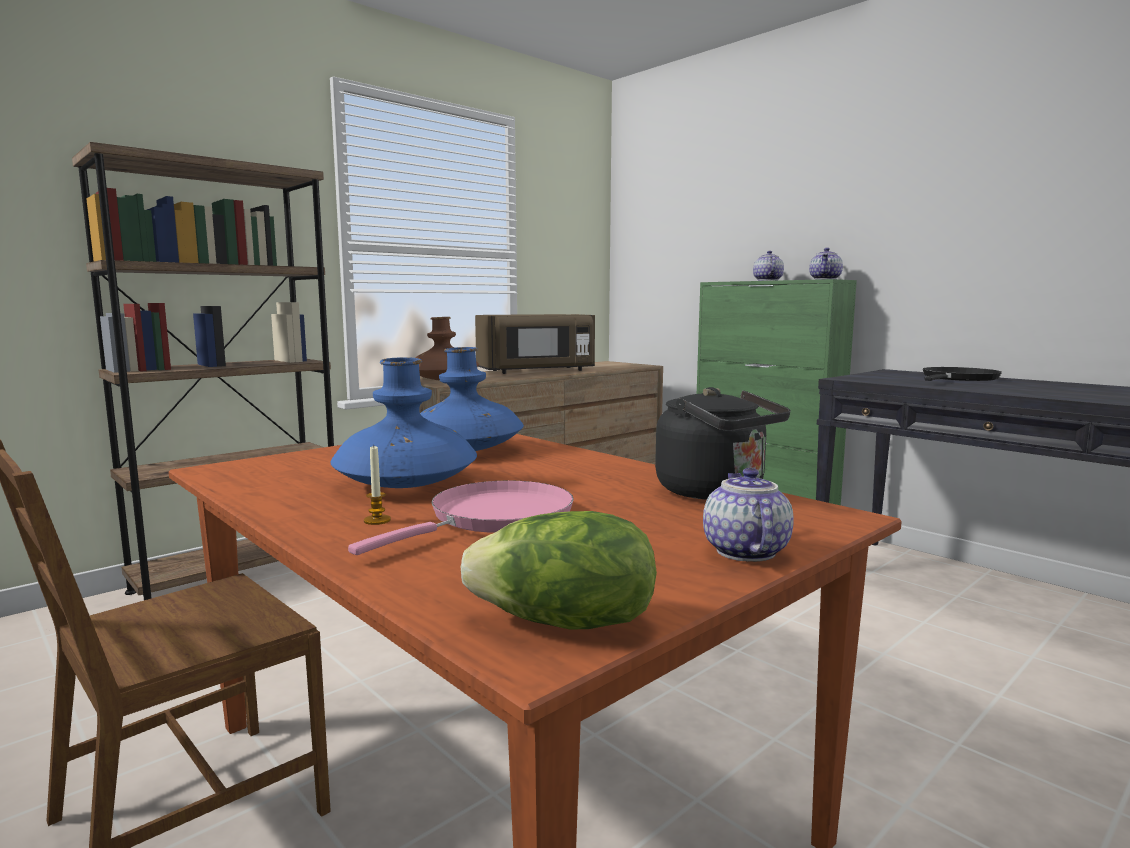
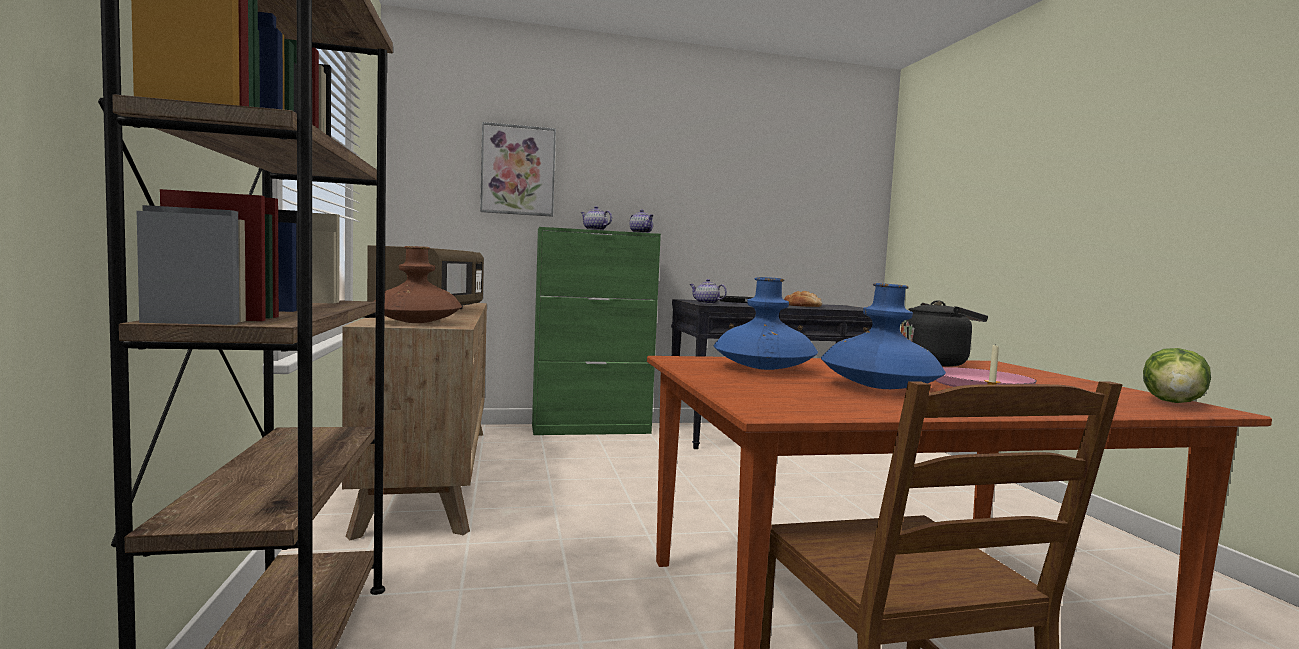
camera: 60 degrees left, 5 degrees down
(713, 219) = (518, 170): none -> picture
(743, 551) = (1055, 377): teapot -> teapot (706, 303)
(1050, 390) = (802, 306): none -> bread

